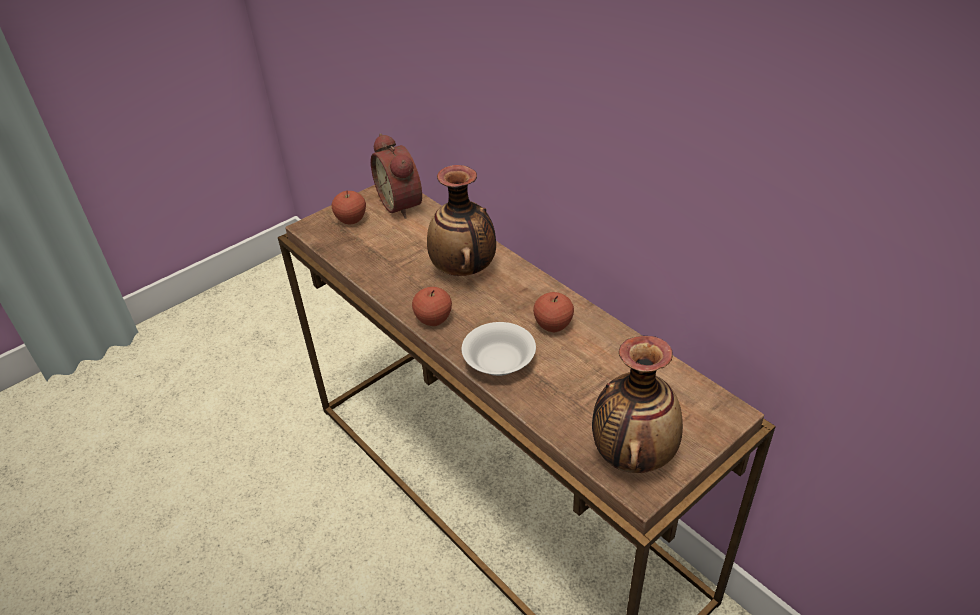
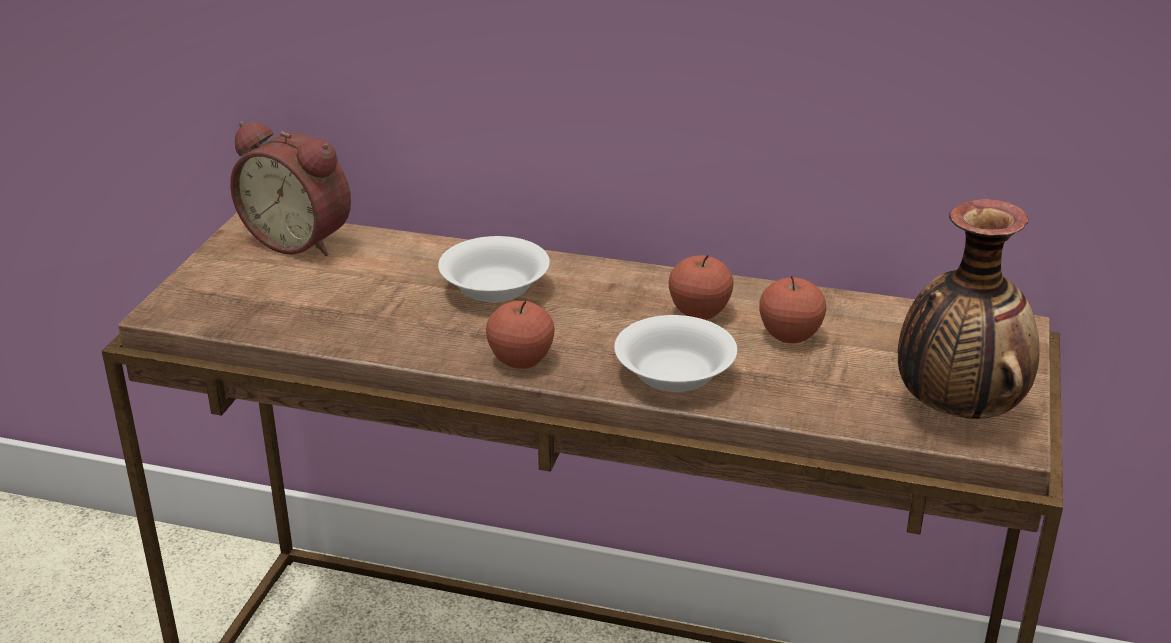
camera: 35 degrees left, 10 degrees down
(351, 220) = (234, 282): apple -> apple (790, 336)
(464, 269) = (496, 289): vase -> white bowl

